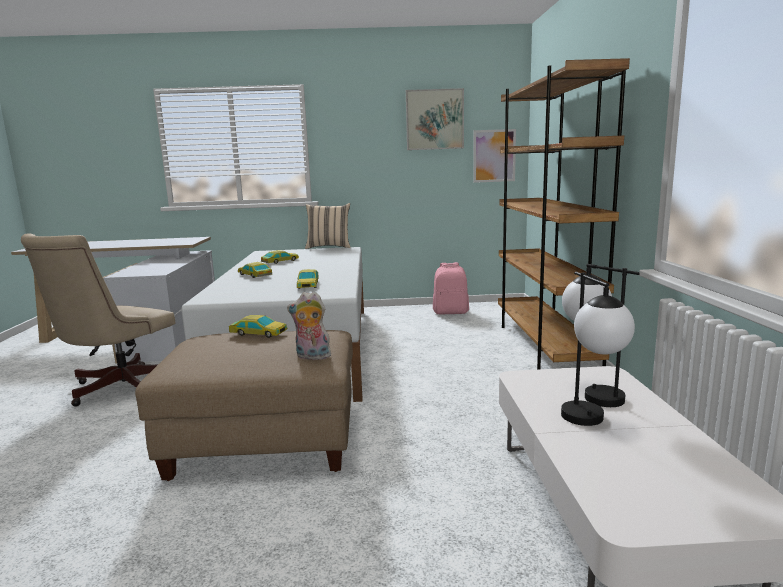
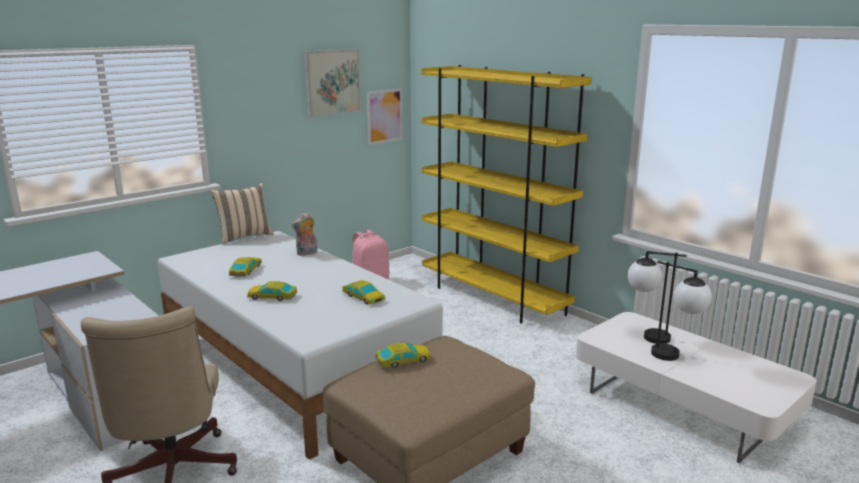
camera: 40 degrees left, 5 degrees up
(312, 357) = (490, 368): plush toy -> plush toy (307, 253)
(544, 345) = (493, 298): brown bookcase -> yellow bookcase

